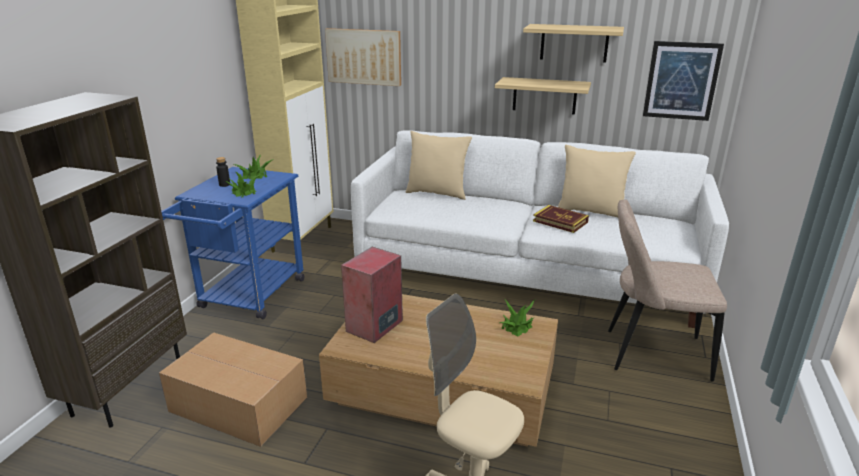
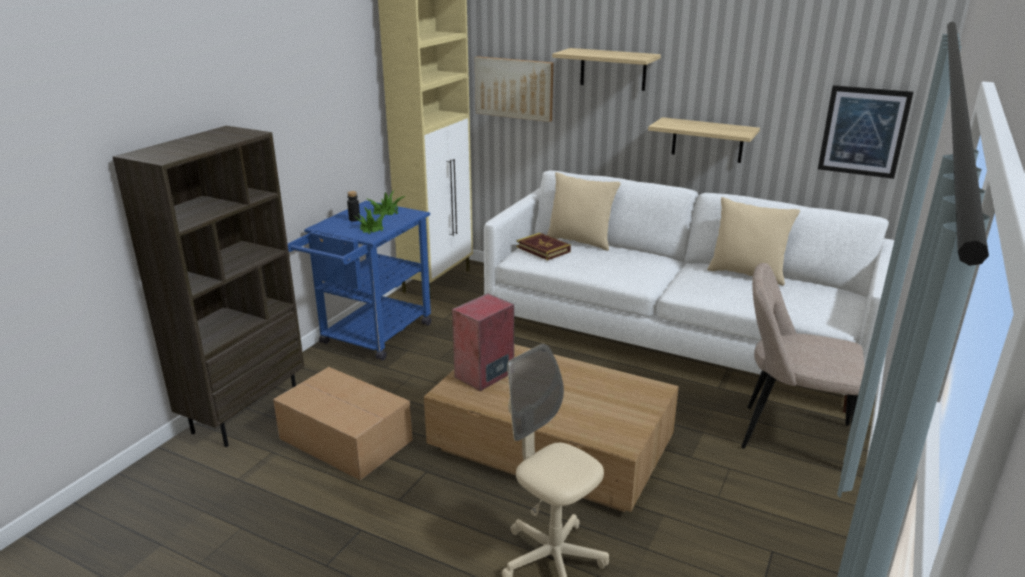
camera: 10 degrees right, 0 degrees up
(517, 326) = (632, 389): potted plant -> none
(560, 221) = (707, 282): book -> book (543, 249)
(574, 43) = (742, 83): shelf -> shelf (613, 69)

